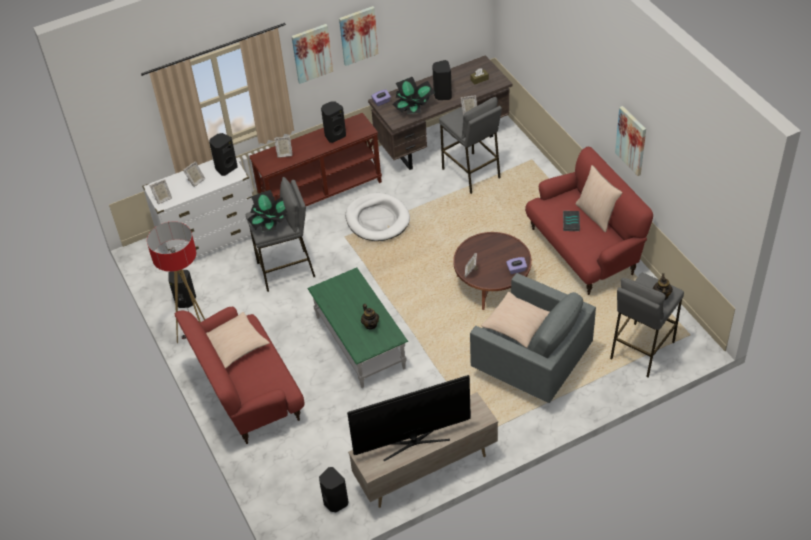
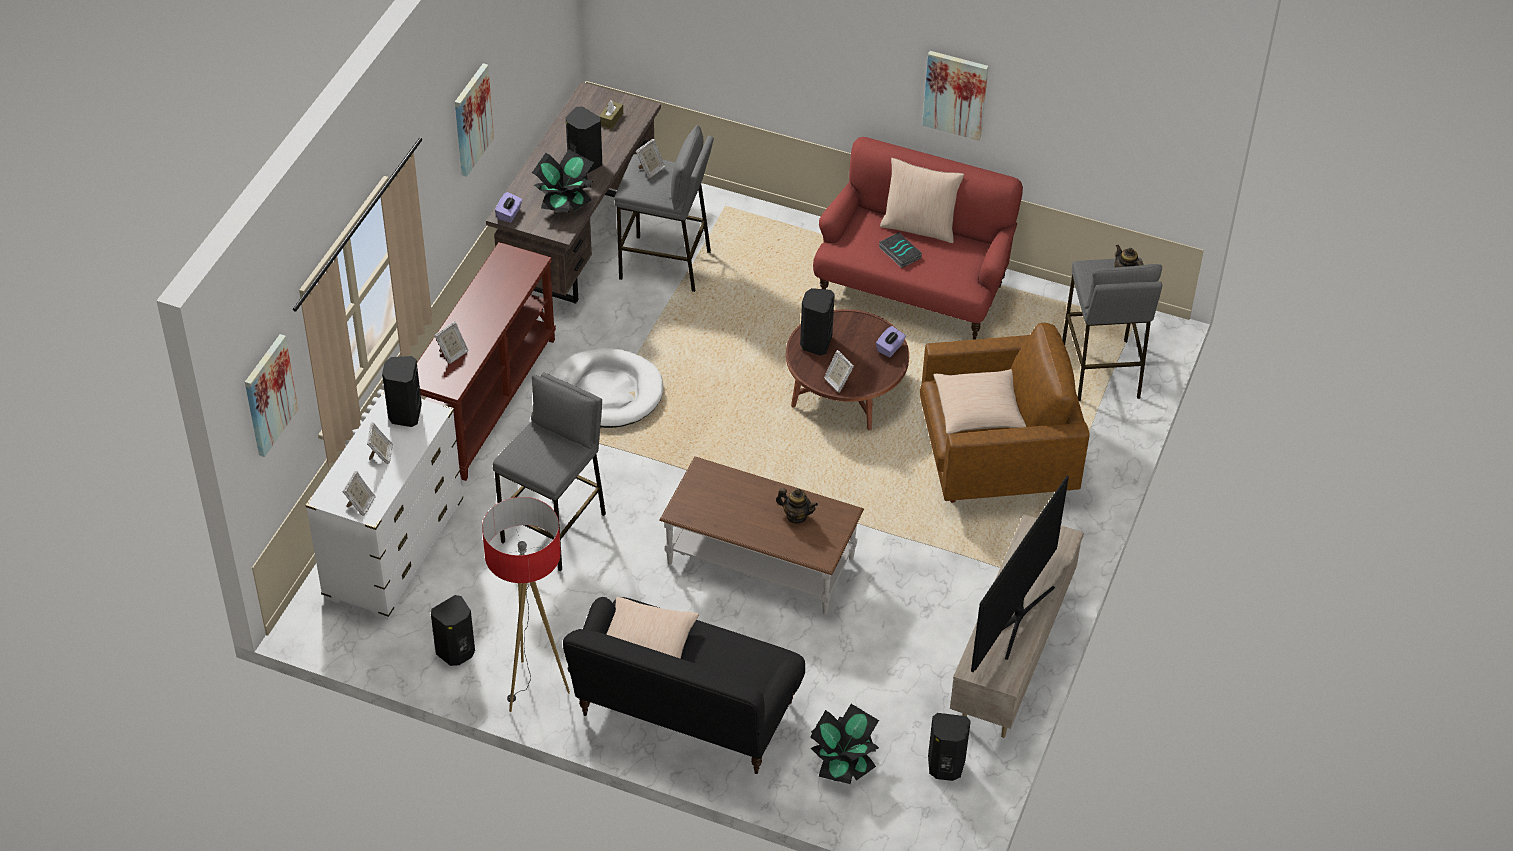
camera: 45 degrees left, 0 degrees up
(248, 393) = (686, 712): red sofa -> black sofa
(272, 223) = (550, 454): potted plant -> potted plant (843, 761)
(312, 53) = (433, 175): picture -> picture (269, 395)
(334, 135) = (496, 293): black speaker -> black speaker (815, 343)
(360, 342) = (760, 560): green coffee table -> brown coffee table
(530, 364) = (995, 462): grey armchair -> brown armchair

